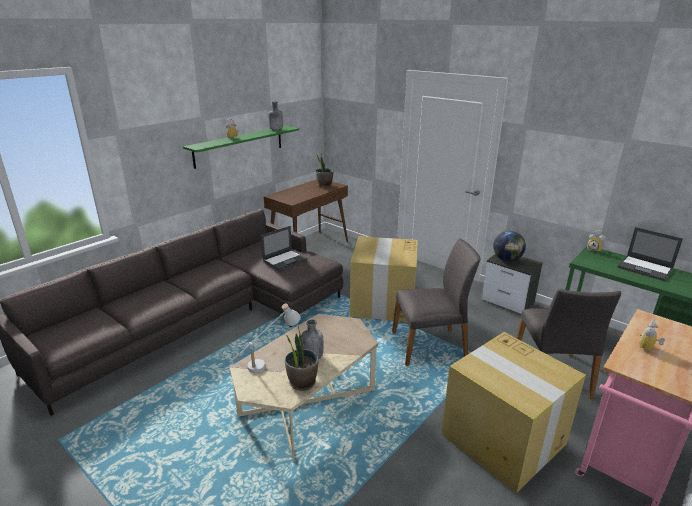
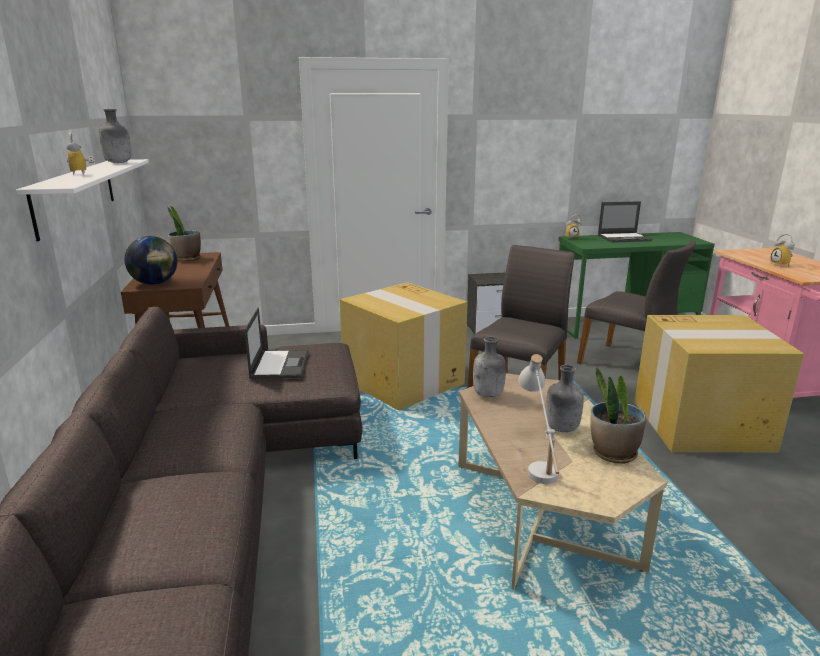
camera: 50 degrees left, 5 degrees down
(239, 146) = (76, 195): green shelf -> white shelf
(324, 323) = (488, 394): none -> grey bottle
(507, 259) = (491, 278): globe -> globe (155, 283)

